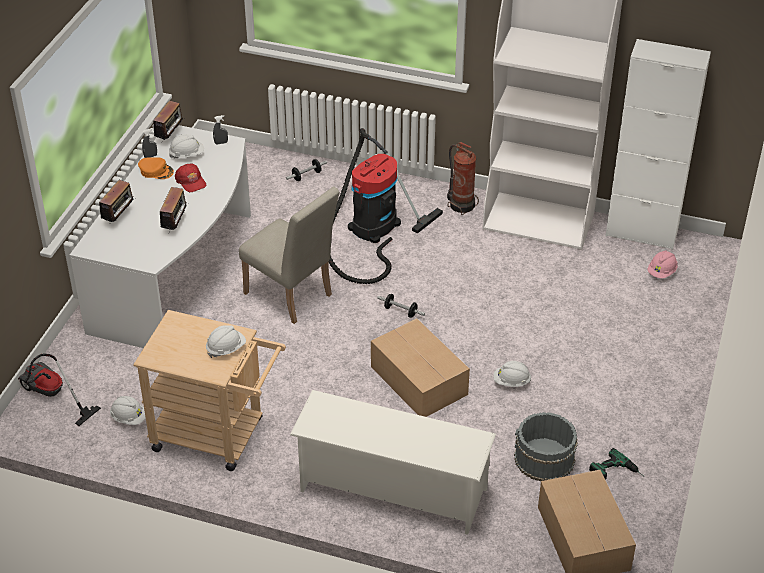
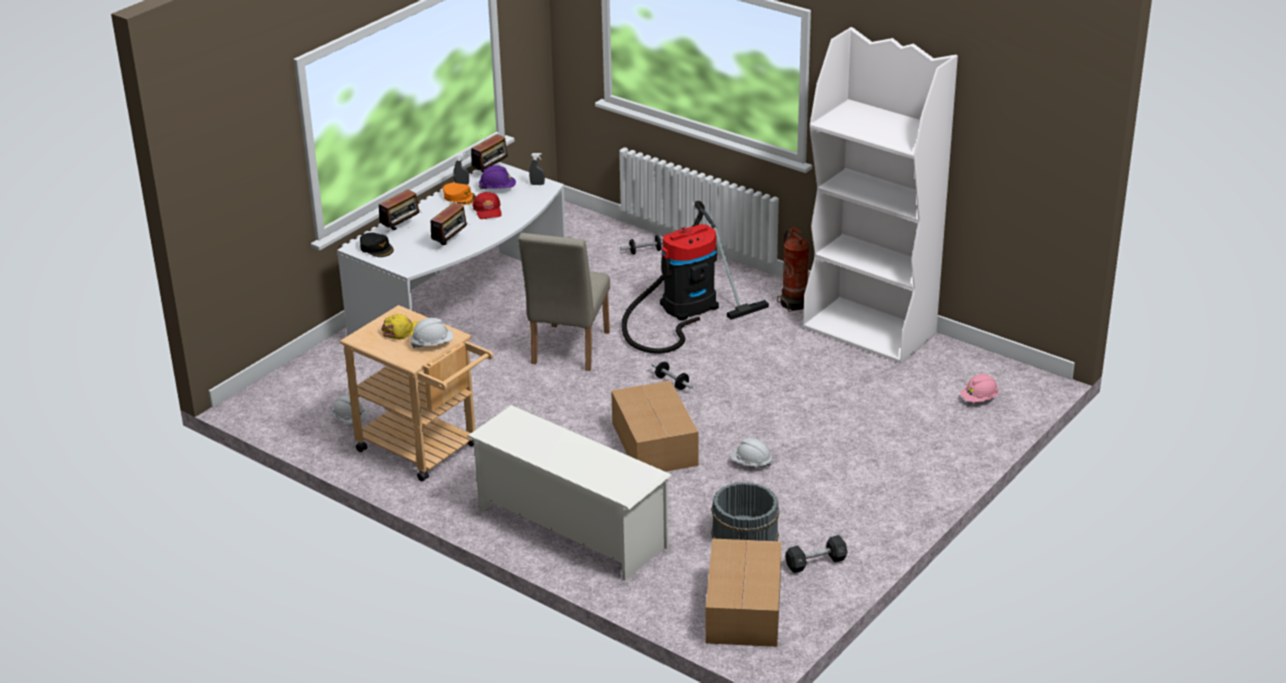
camera: 20 degrees right, 10 degrees down
(51, 396) = (288, 388): vacuum cleaner -> none
(108, 245) = (377, 248): none -> black cap
(187, 155) = (498, 189): white hard hat -> purple hard hat
(189, 339) = (403, 331): none -> yellow cap
(292, 297) = (567, 351): beige chair -> beige chair turned 45 degrees clockwise
(617, 473) = (816, 562): power drill -> black dumbbell
(641, 233) = (978, 361): white cabinet -> none

